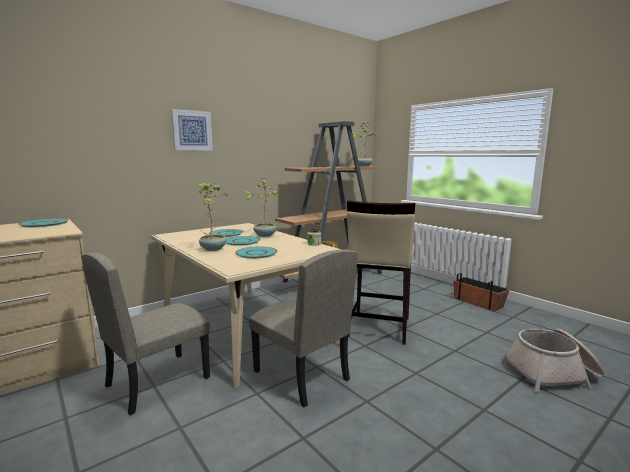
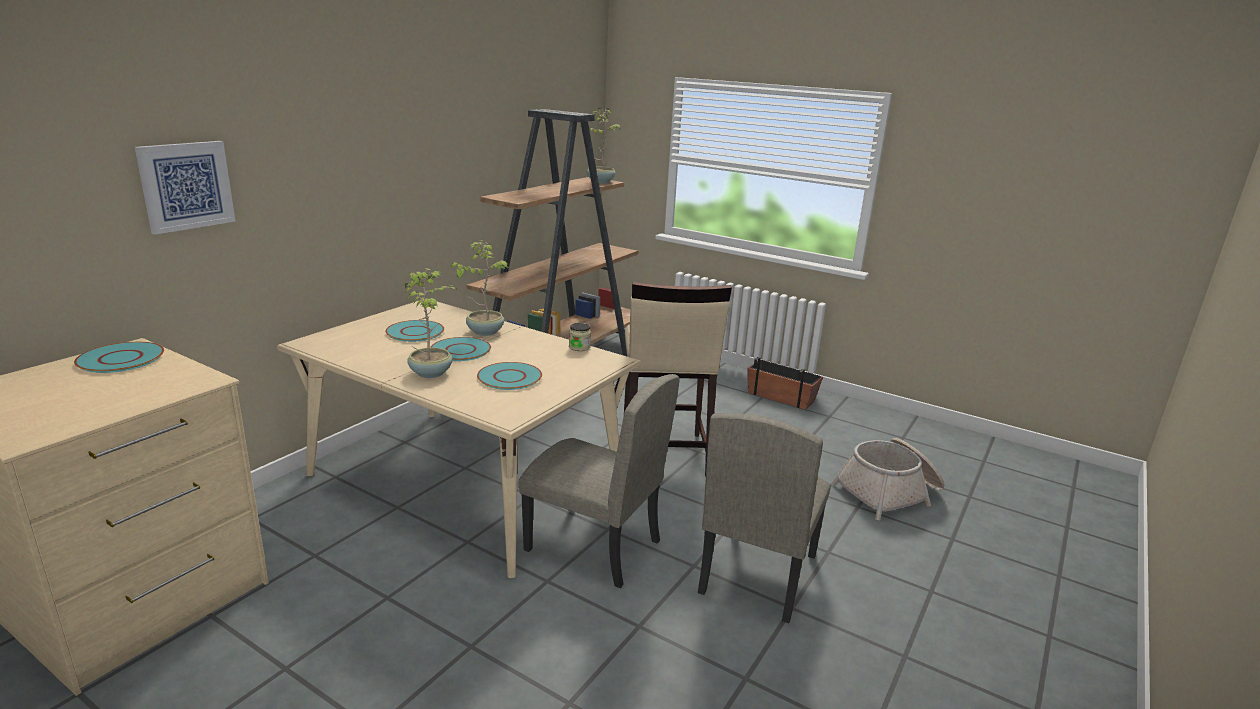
camera: 20 degrees left, 10 degrees up
(157, 381) = (387, 589): beige chair -> beige chair (757, 573)
(192, 130) = (330, 146): picture -> picture (186, 186)

